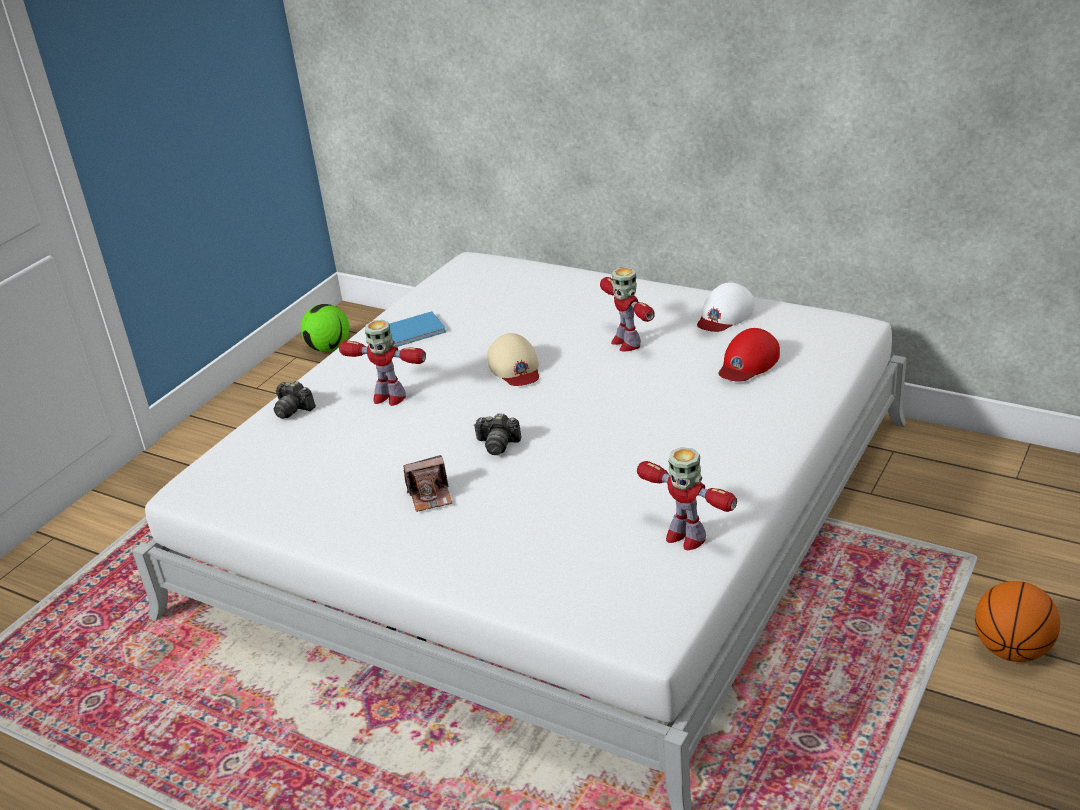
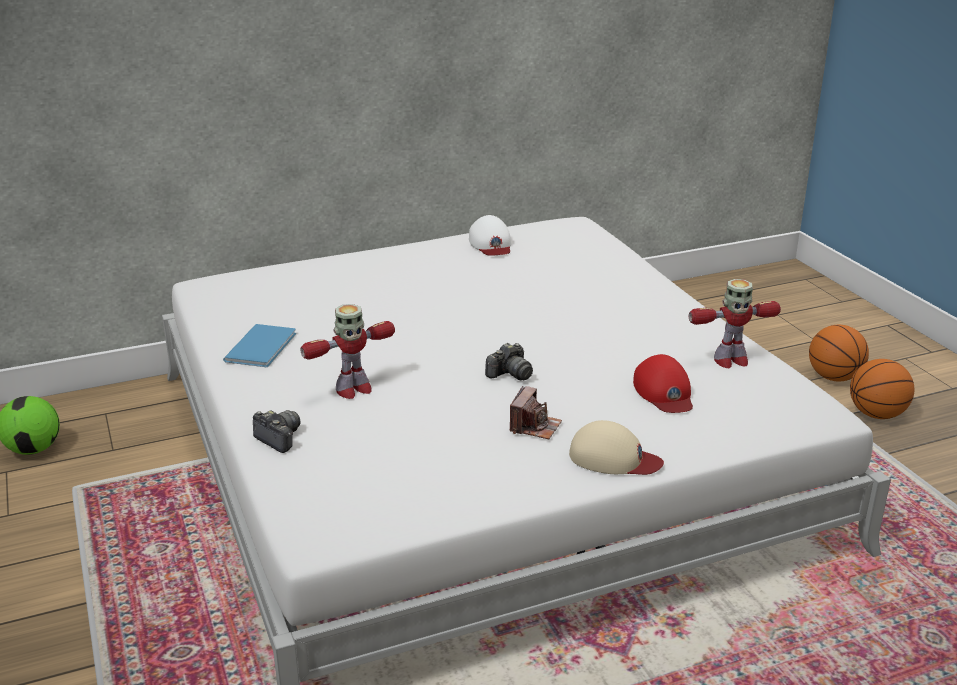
camera: 55 degrees left, 5 degrees down
(293, 409) = (279, 438): camera -> camera turned 120 degrees counterclockwise
(515, 367) = (413, 328): beige cap -> beige cap (613, 458)
(626, 343) = (459, 283): toy robot -> none
(748, 362) = (564, 261): red cap -> red cap (664, 392)
(975, 715) = (876, 414): none -> basketball

